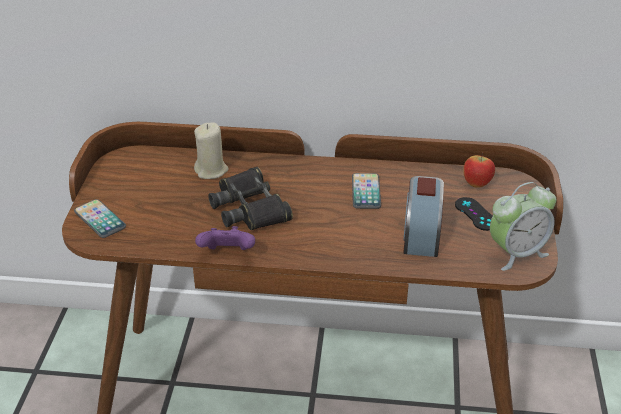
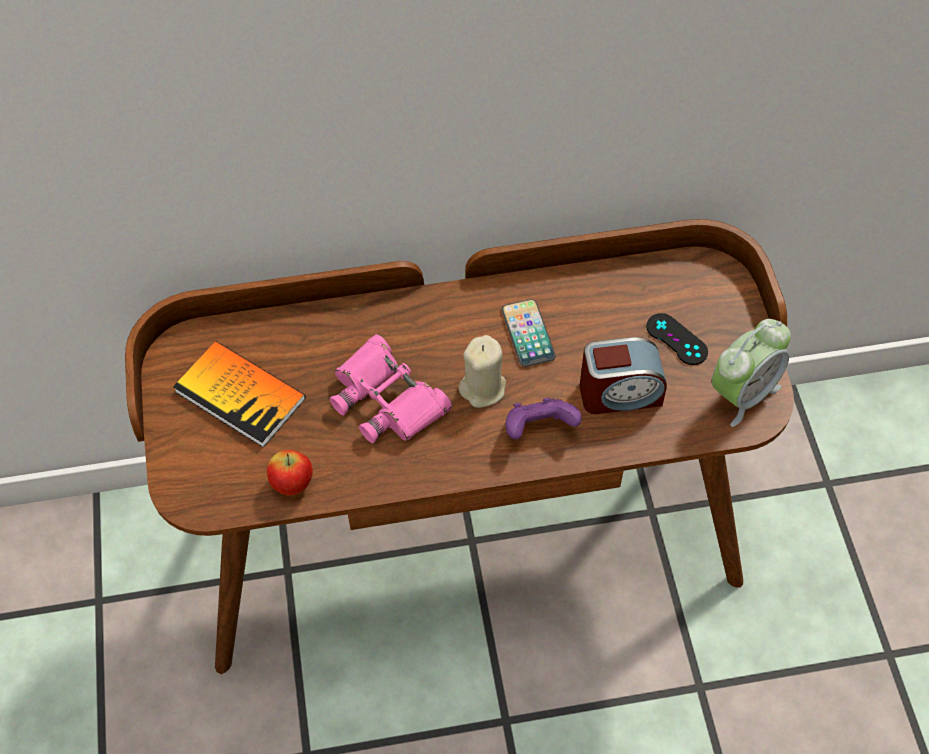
camera: 15 degrees left, 20 degrees up
(100, 219) = (195, 469): phone -> none
(151, 187) = (240, 395): none -> book
(211, 170) = (310, 343): beige candle -> beige candle (483, 388)
(227, 254) = (388, 486): purple game controller -> purple game controller (539, 429)
(250, 208) = (387, 399): black binoculars -> pink binoculars
(421, 235) = (620, 393): alarm clock -> alarm clock turned 90 degrees counterclockwise
(476, 184) = (664, 286): apple -> apple (292, 484)

